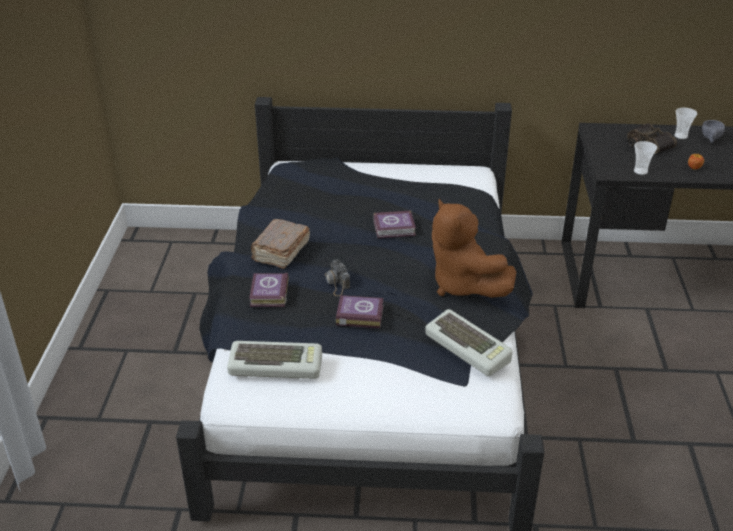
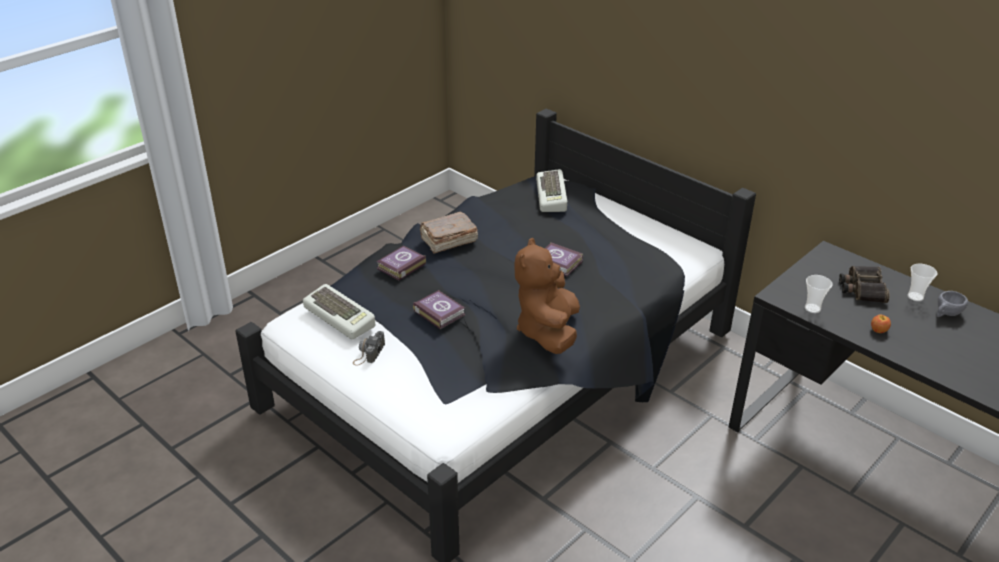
camera: 40 degrees right, 0 degrees up
(336, 283) = (455, 282): camera -> camera (369, 353)
(469, 348) = (484, 378): keyboard -> keyboard (553, 196)

